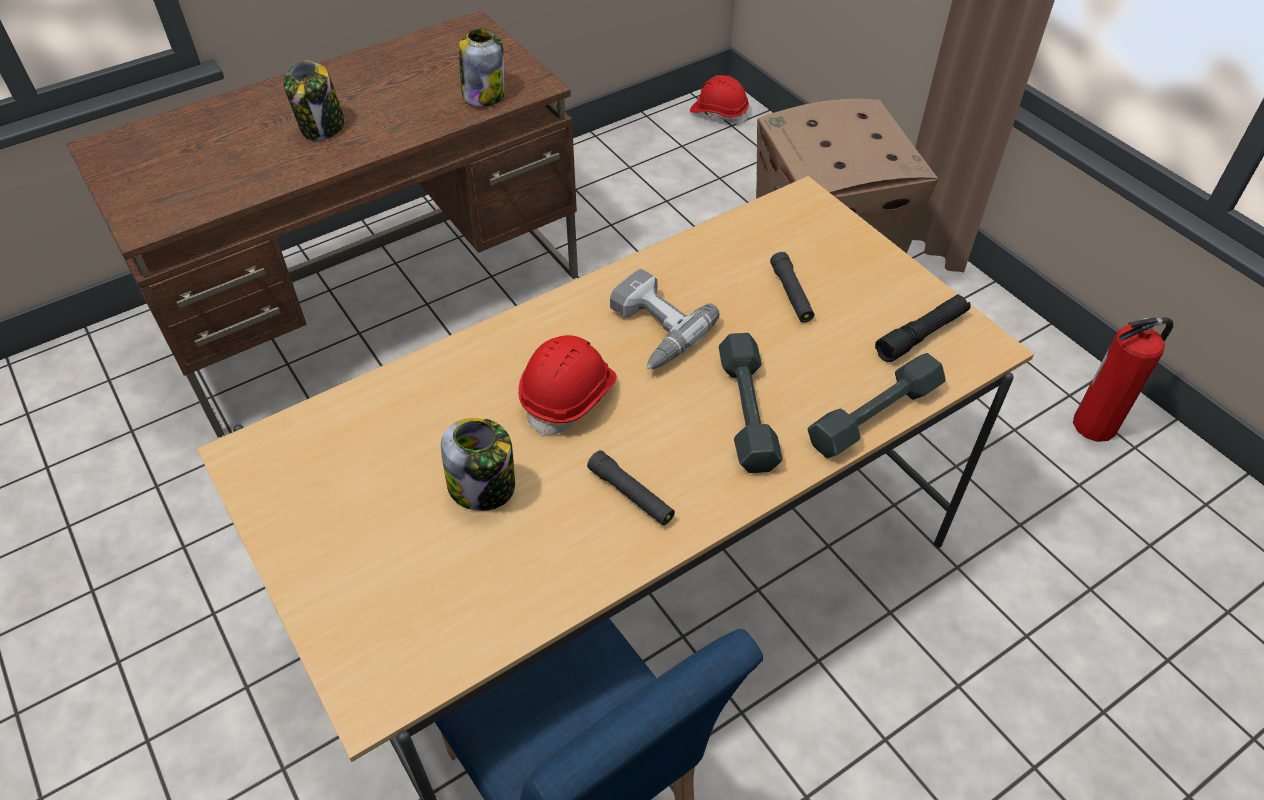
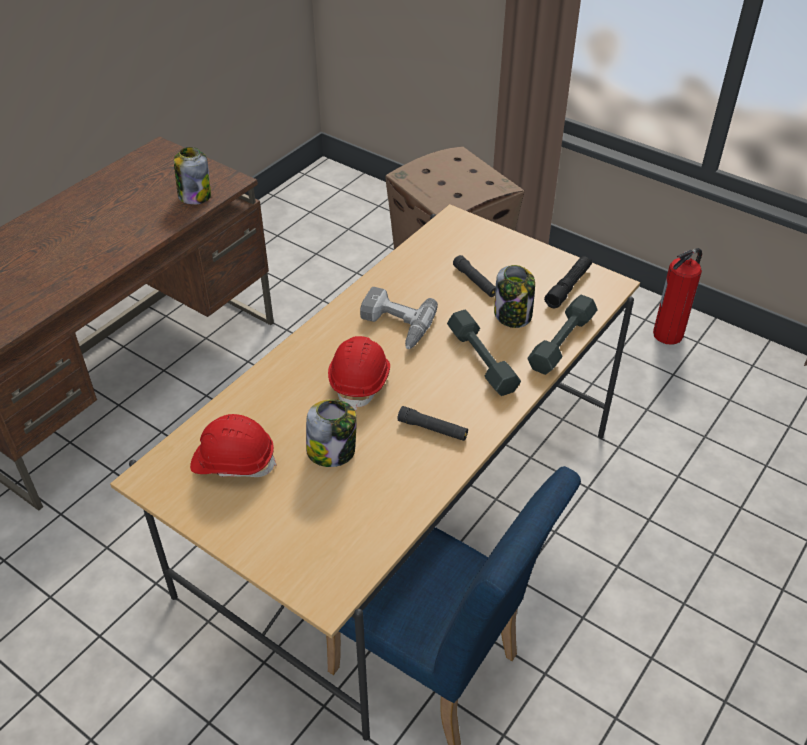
camera: 20 degrees left, 5 degrees down
(322, 127) = (82, 243): jar -> jar (513, 315)
(719, 113) = (327, 182): red hard hat -> red hard hat (233, 461)

